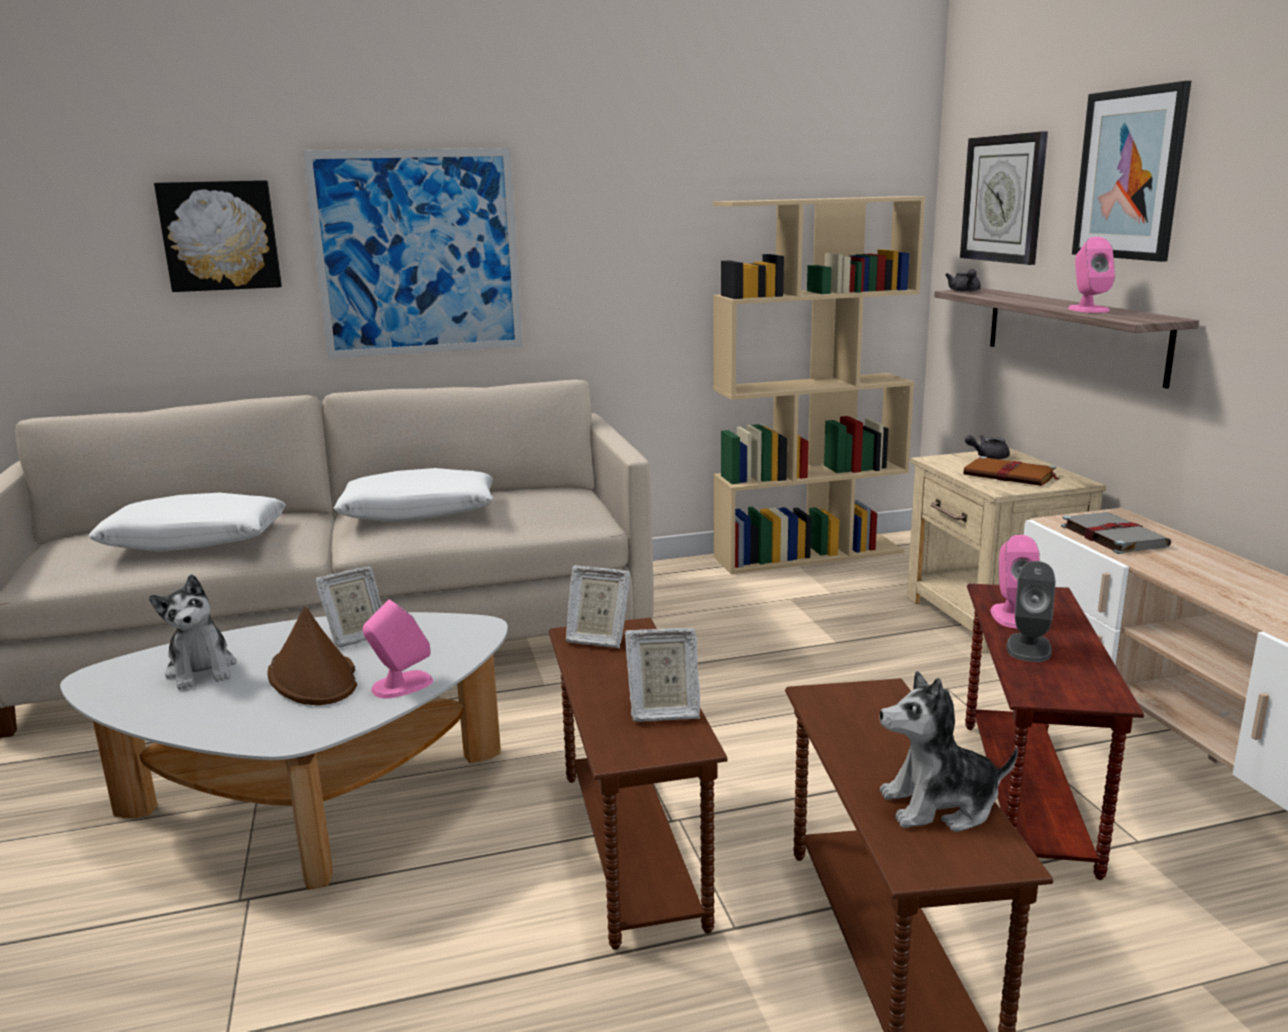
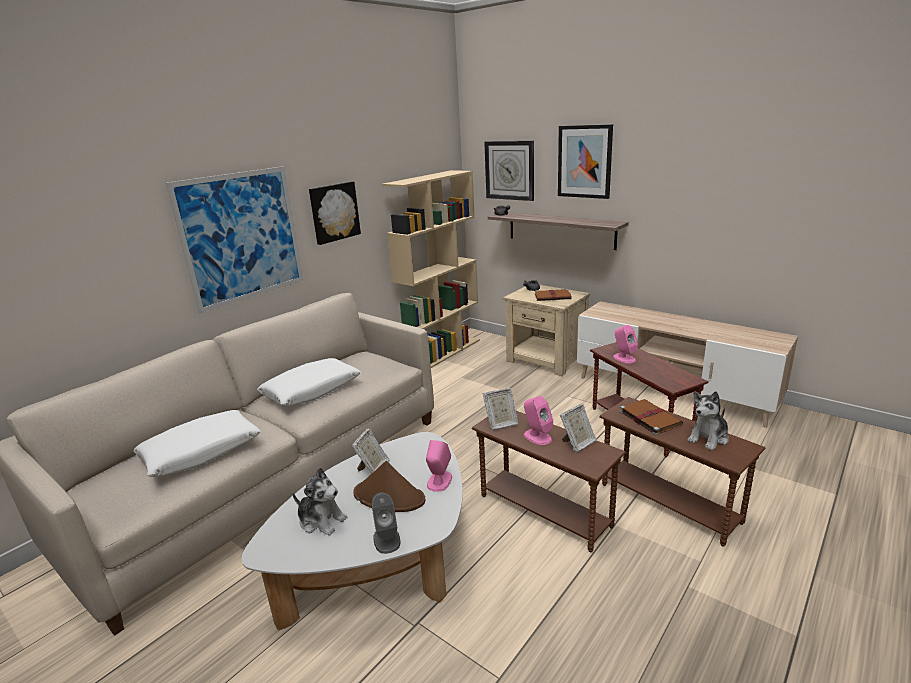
camera: 35 degrees left, 5 degrees up
(220, 236) = (118, 247): picture -> picture (334, 212)
(874, 725) = (649, 418): none -> brown book
(1028, 647) = (646, 369): grey speaker -> grey speaker (386, 539)
(1088, 309) = (579, 221): pink speaker -> pink speaker (537, 437)
(1112, 536) = (615, 314): grey book -> none

